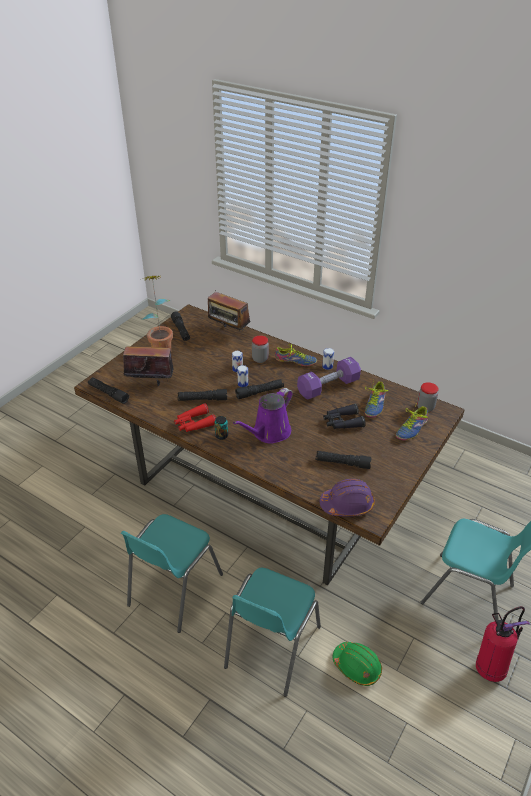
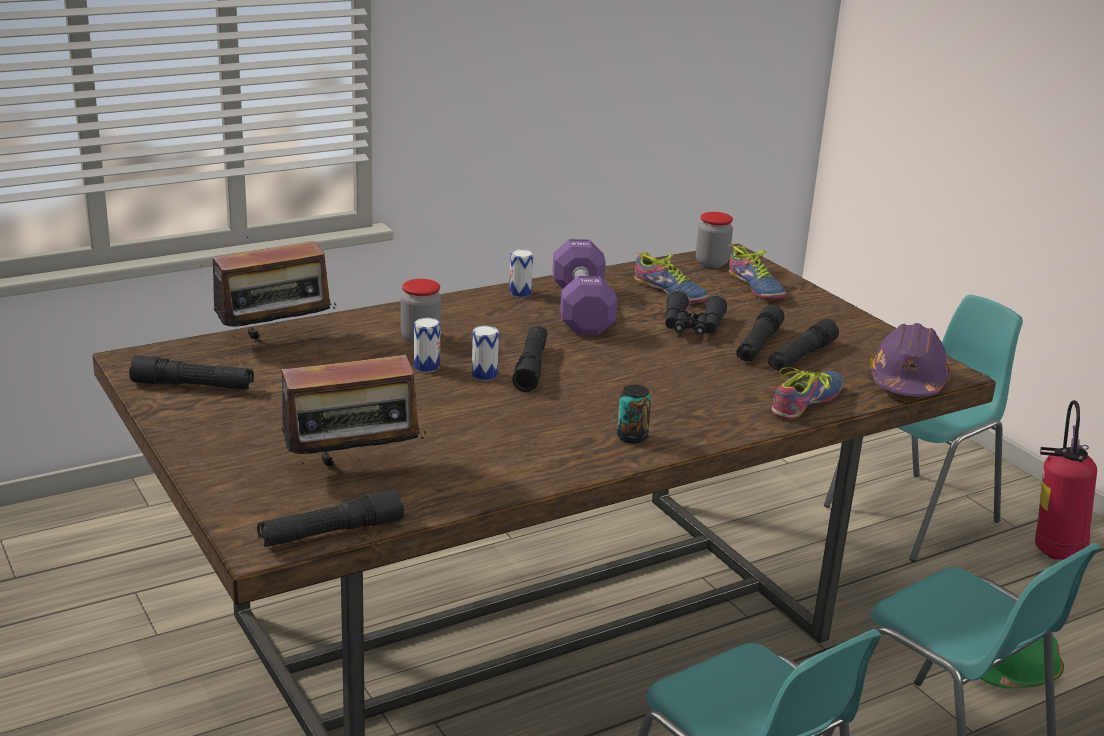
camera: 65 degrees left, 15 degrees down
(150, 382) = (353, 469): radio -> radio turned 135 degrees counterclockwise
(161, 347) = (228, 424): potted plant -> none
(194, 423) = (564, 455): red binoculars -> none
(202, 399) = (489, 426): black flashlight -> black flashlight (758, 345)
(269, 433) = (665, 392): purple watering can -> none
(295, 362) = (472, 312): shoe -> shoe (810, 403)

